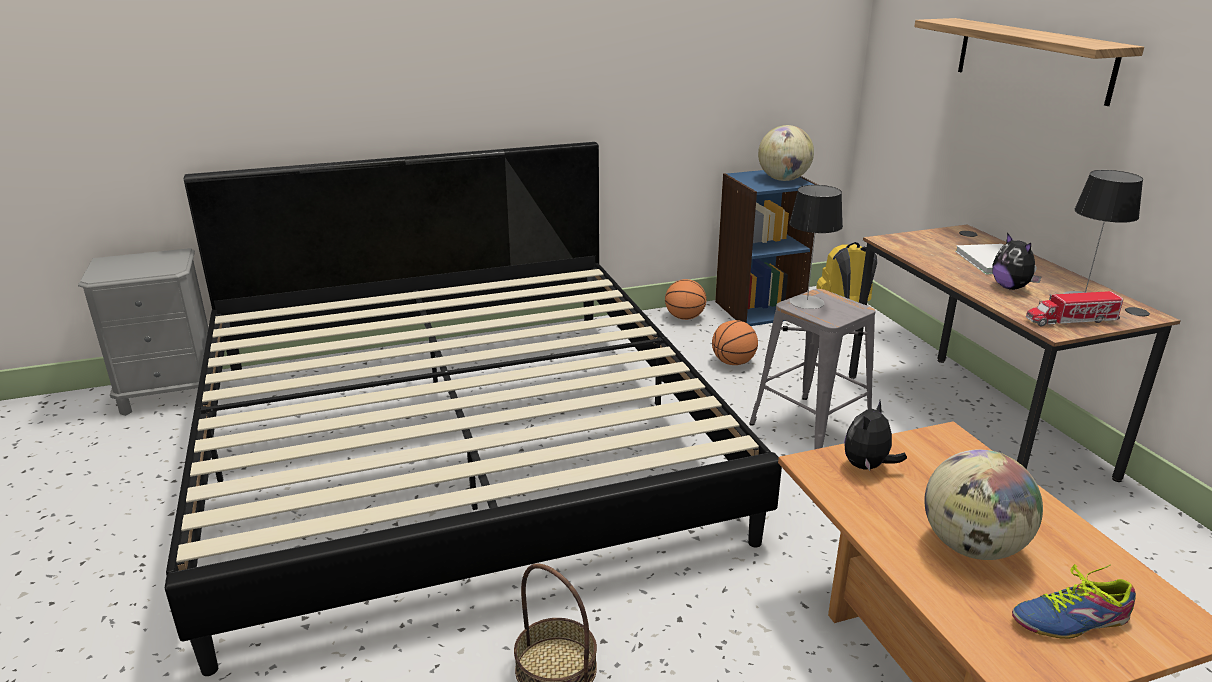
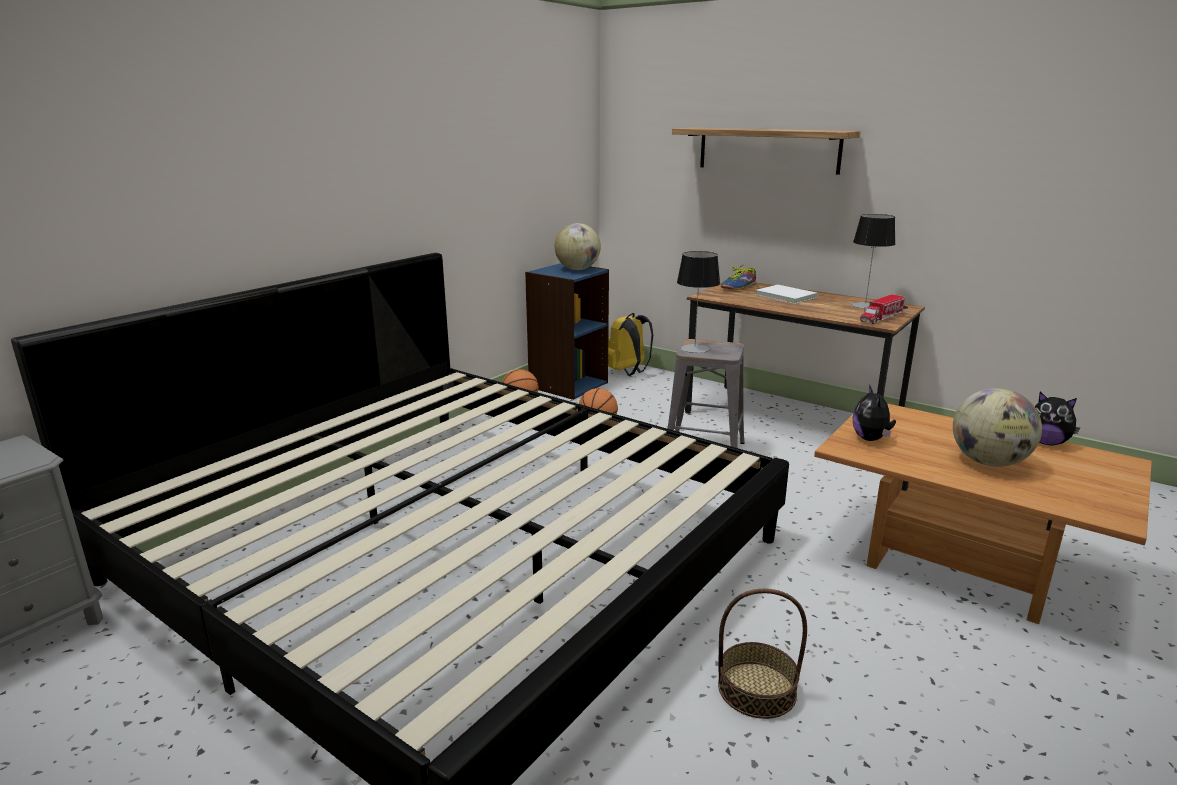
camera: 35 degrees left, 5 degrees down
(1011, 287) = (821, 307): plush toy -> plush toy (1046, 442)
(1071, 620) = (1084, 480): shoe -> shoe (738, 287)

